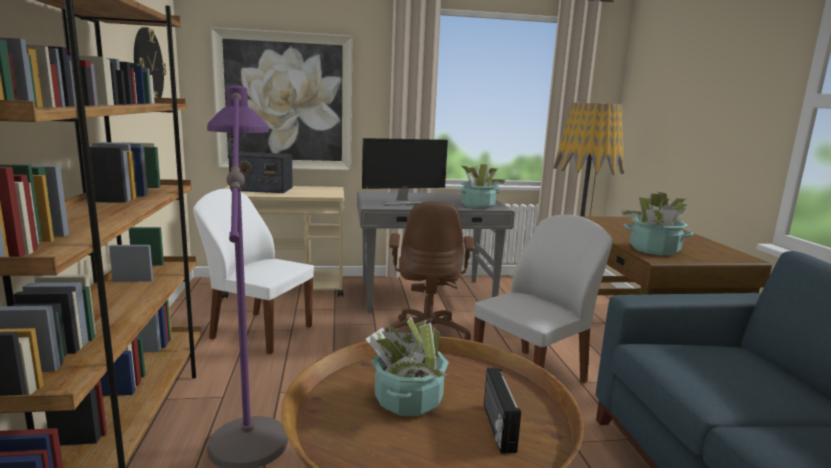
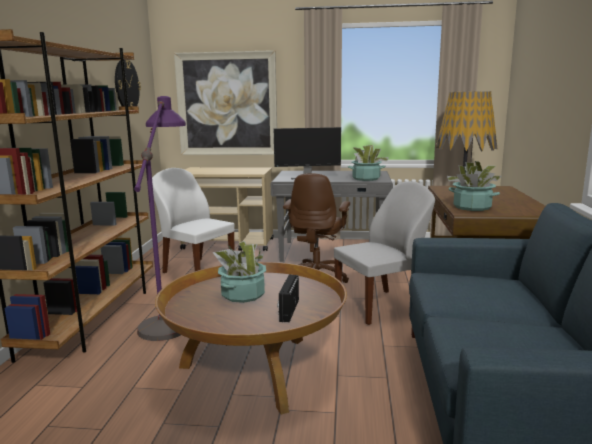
camera: 15 degrees right, 0 degrees up
(261, 189) = (209, 169): radio -> none

